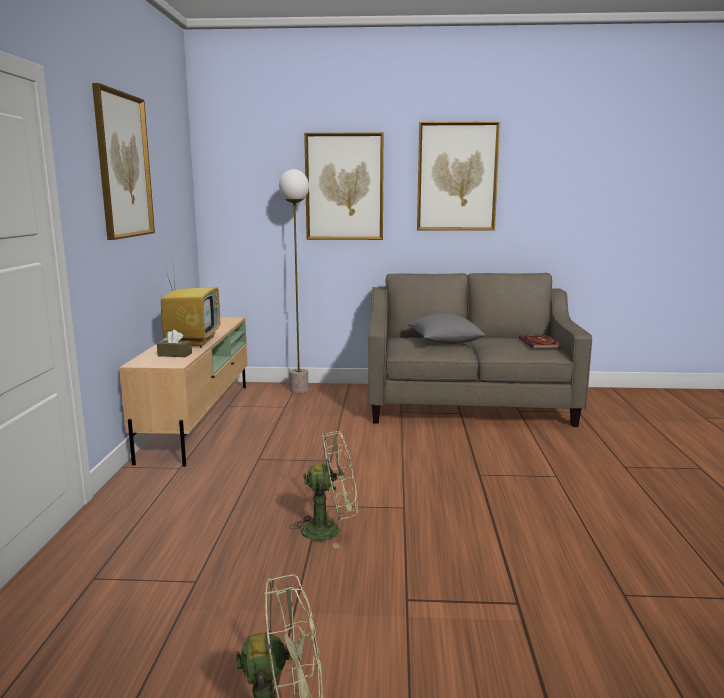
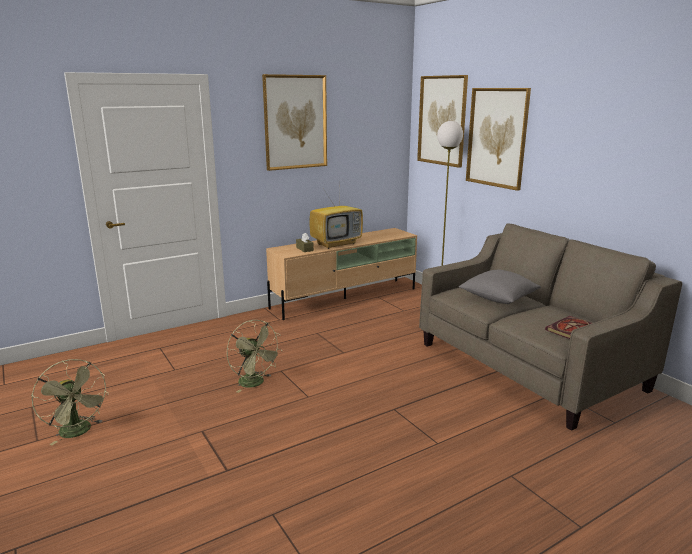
camera: 55 degrees right, 5 degrees up
(457, 177) = (589, 135): picture -> picture (442, 120)

